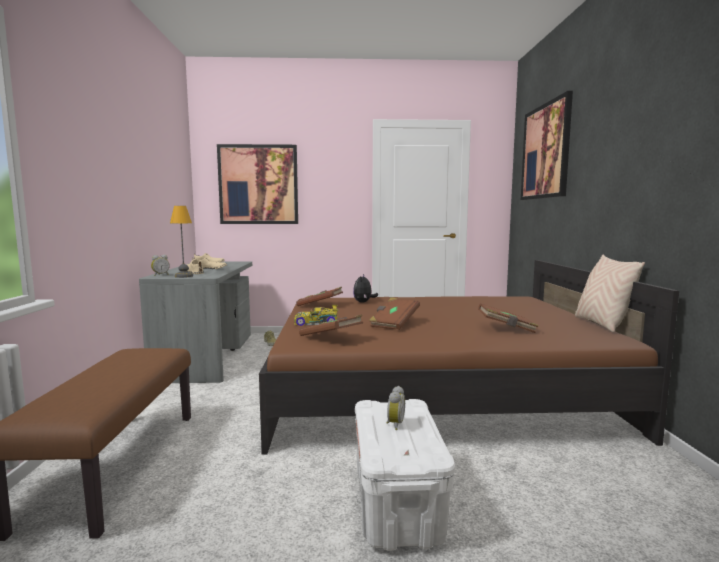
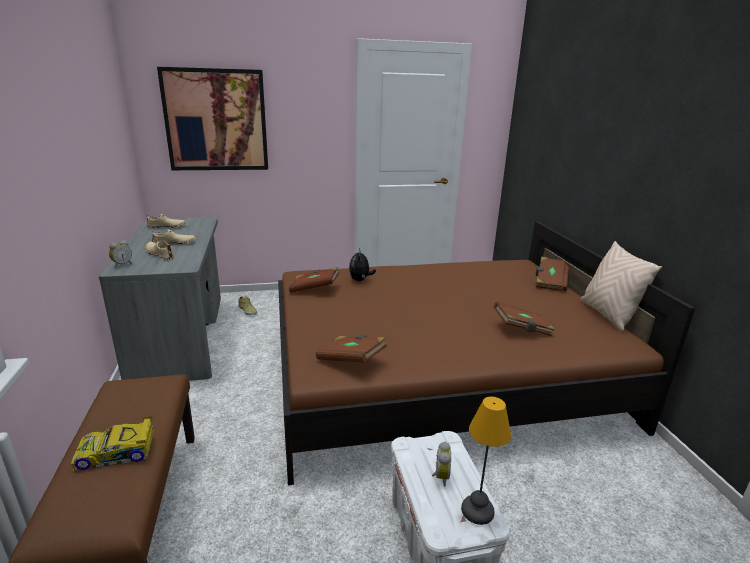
camera: 10 degrees left, 15 degrees up
(184, 276) = (154, 267): table lamp -> table lamp (478, 511)
(317, 322) = (324, 327): toy car -> toy car (117, 452)
(393, 324) = (407, 325): brown book -> brown book (550, 282)
(545, 151) = (558, 101): picture -> none

